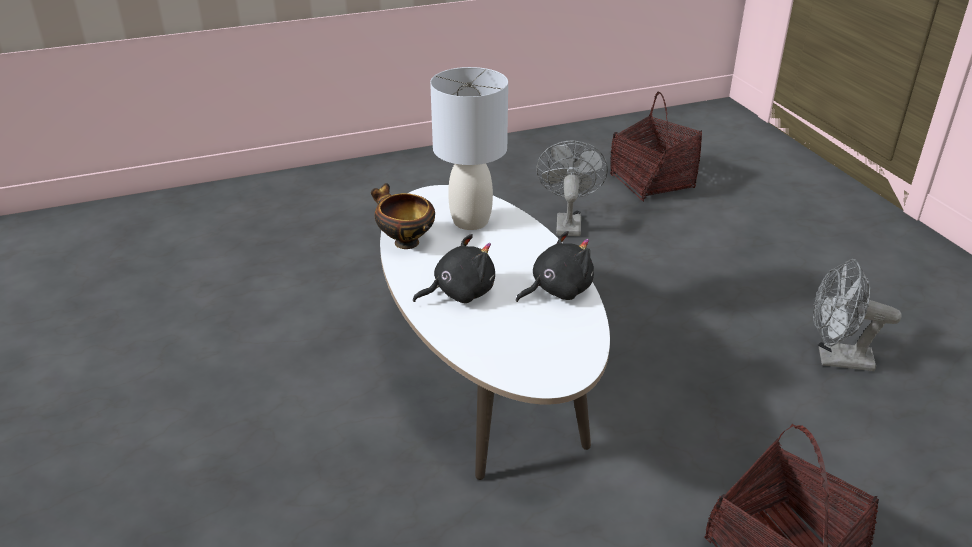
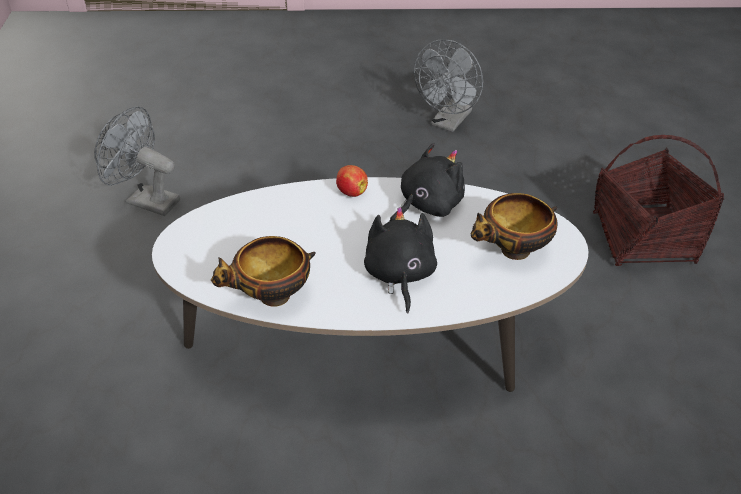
camera: 70 degrees left, 10 degrees up
(470, 221) = (261, 232): grey table lamp -> none
(526, 348) = (512, 251): none -> bowl
(546, 249) = (351, 192): none -> apple
(557, 290) = (427, 205): black plush toy -> black plush toy turned 60 degrees clockwise
(652, 182) = (122, 118): basket -> none

